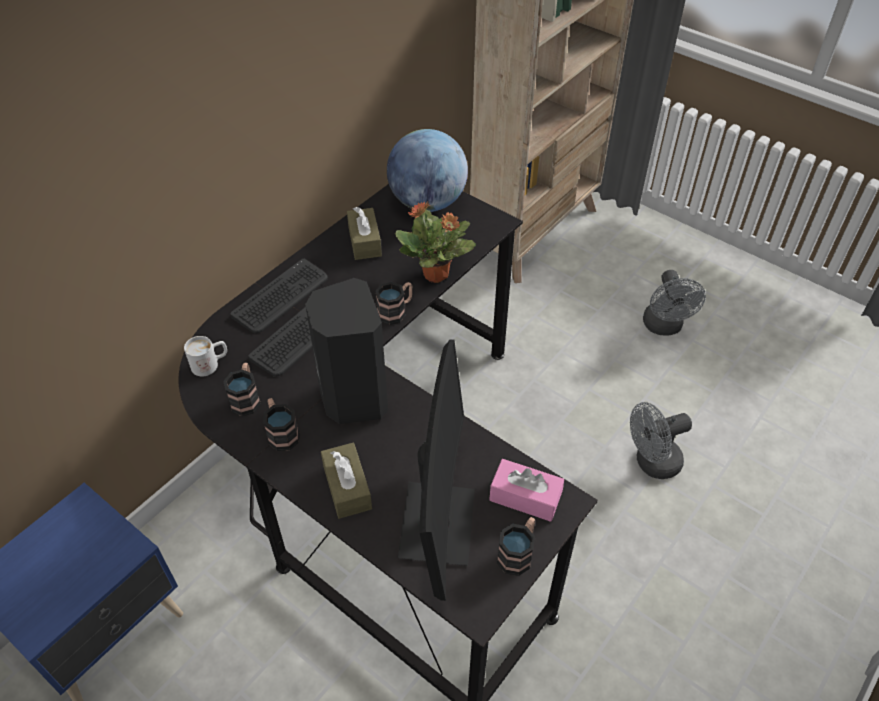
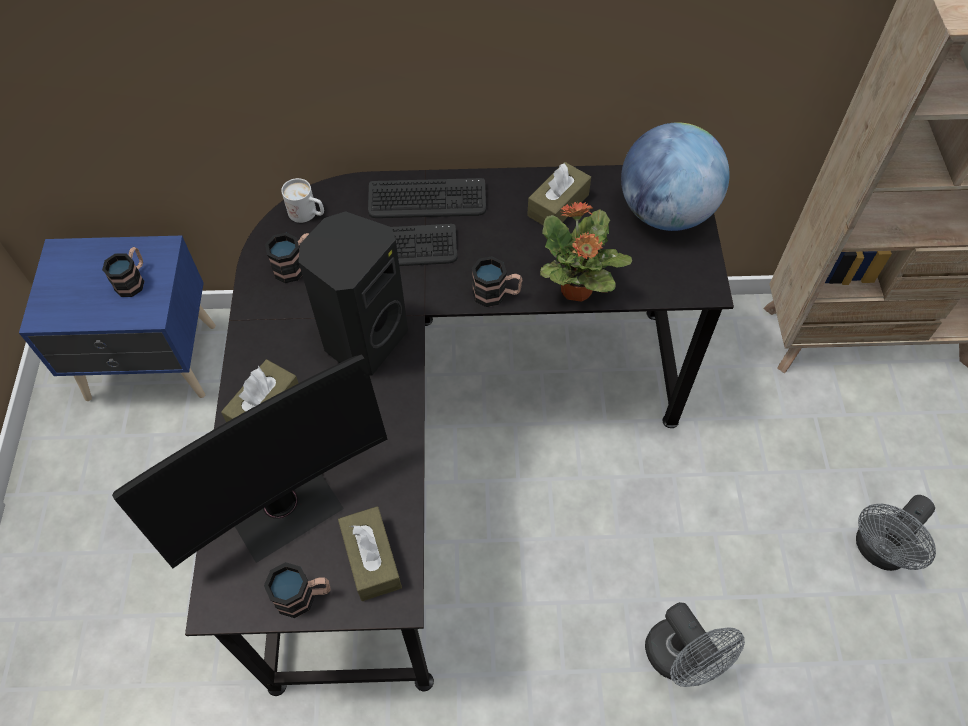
camera: 50 degrees right, 10 degrees up
(281, 433) = (281, 317): mug -> mug (133, 280)
(525, 497) = (371, 559): pink tissue box -> brown tissue box
(651, 463) = (681, 659): grey fan -> grey fan turned 150 degrees counterclockwise

